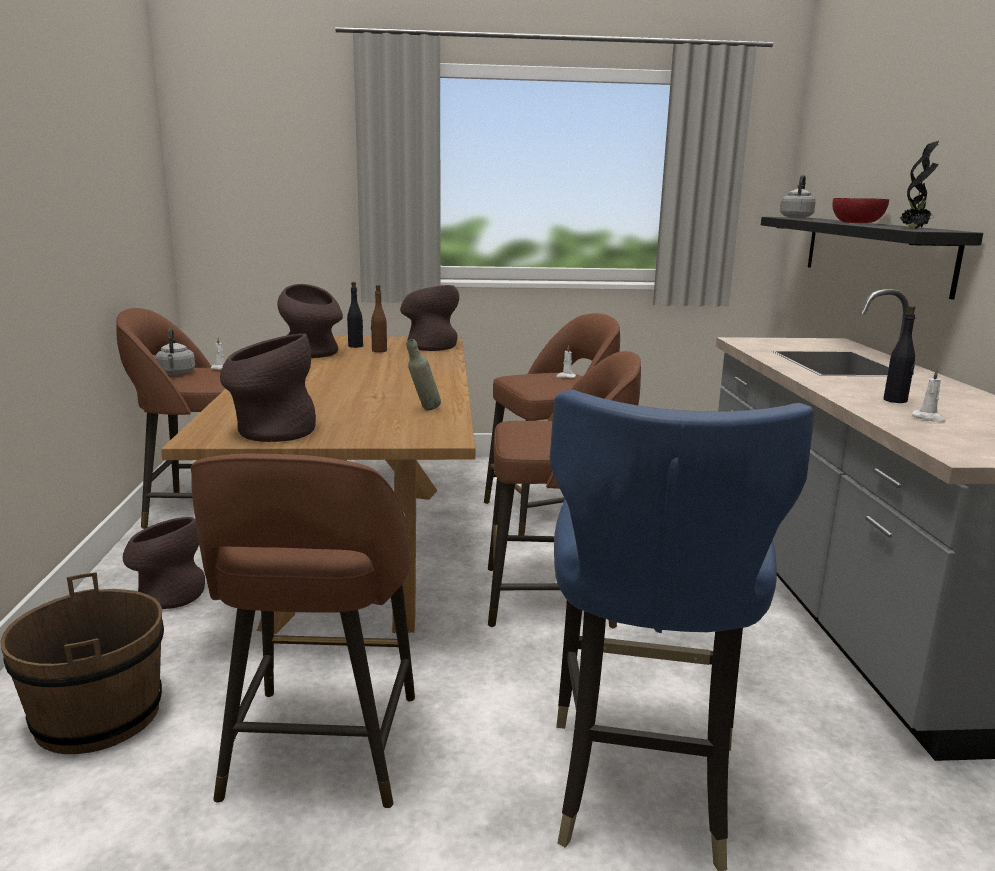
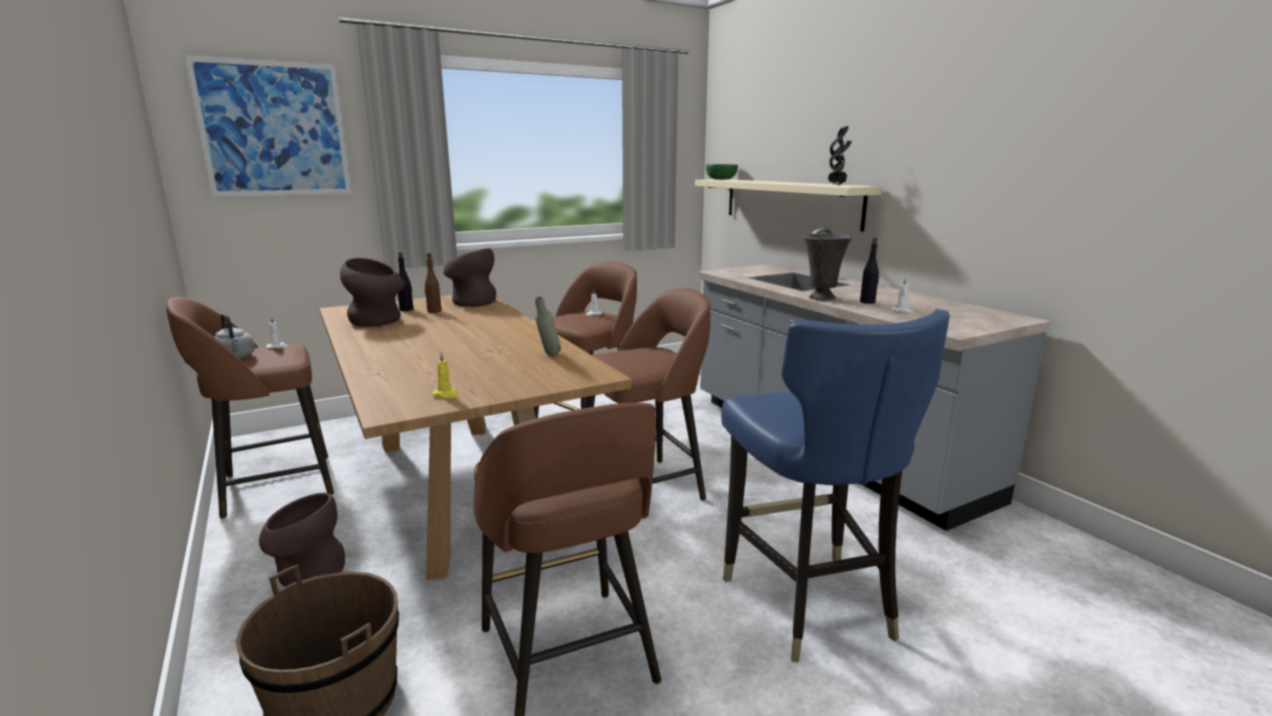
camera: 25 degrees left, 0 degrees up
(269, 147) = (274, 129): none -> picture
(270, 432) = (446, 395): brown vase -> yellow candle
(796, 217) = (721, 179): grey kettle -> green bowl
(831, 388) = (822, 298): none -> grey vase
(858, 223) = (781, 182): red bowl -> none
(874, 252) = (789, 202): black shelf -> beige shelf

